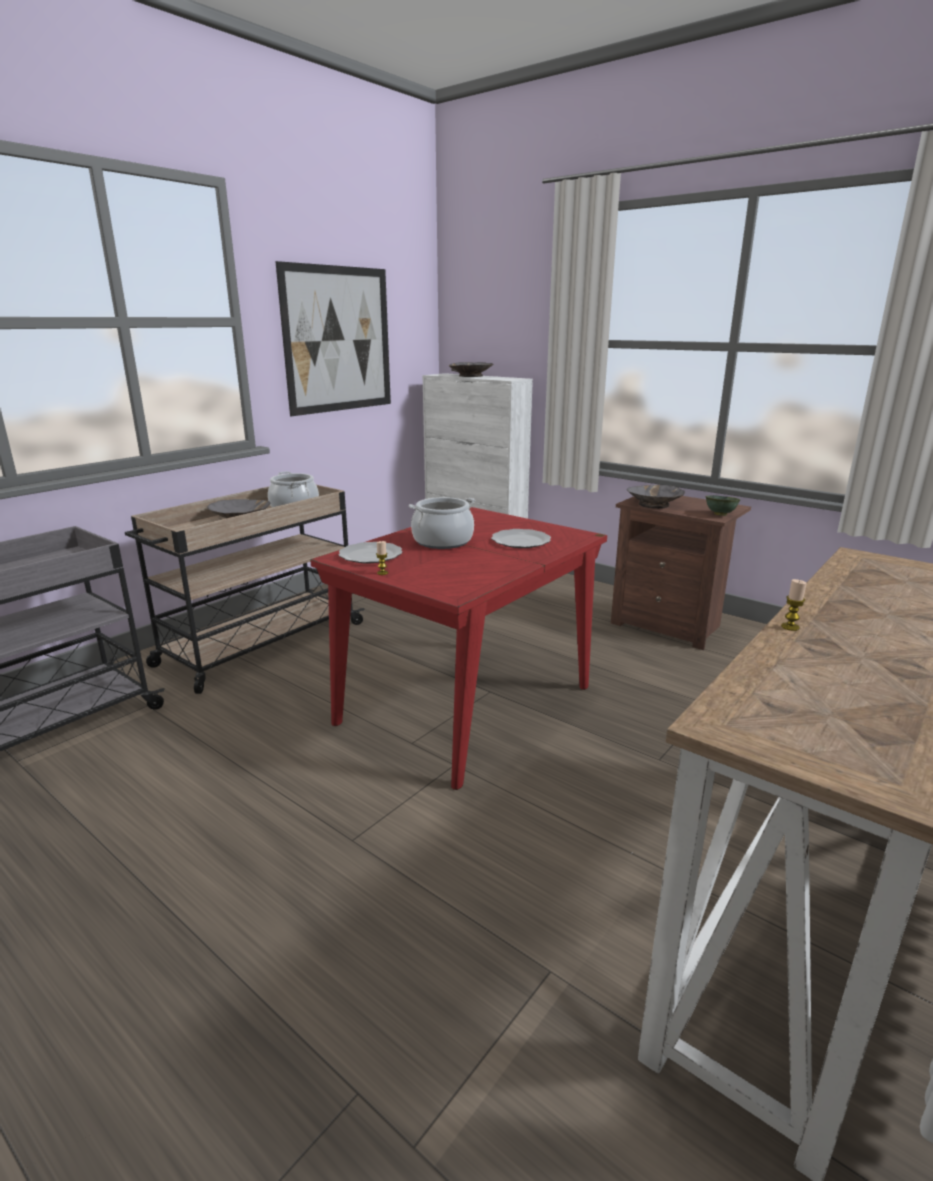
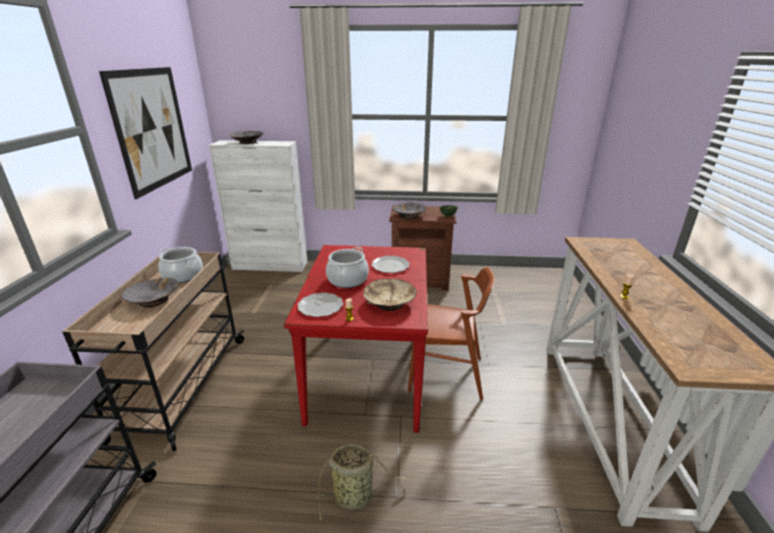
camera: 35 degrees left, 5 degrees up
(310, 815) = (356, 496): none -> basket
(455, 572) = (389, 303): none -> beige bowl
(574, 745) = (446, 374): none -> brown chair

